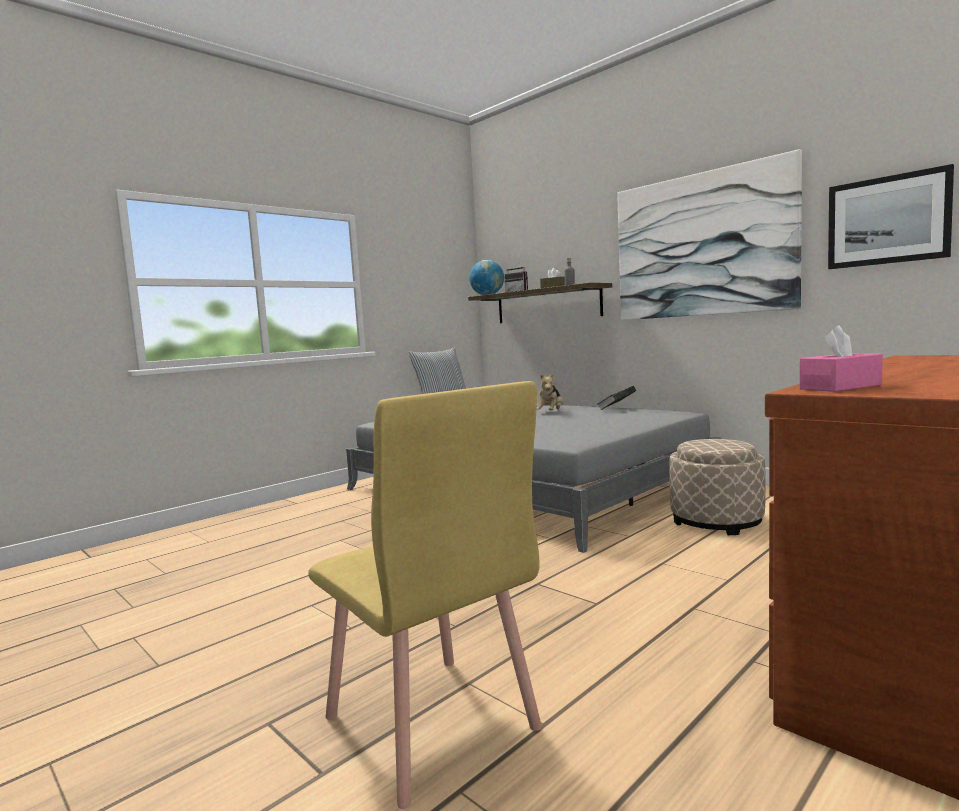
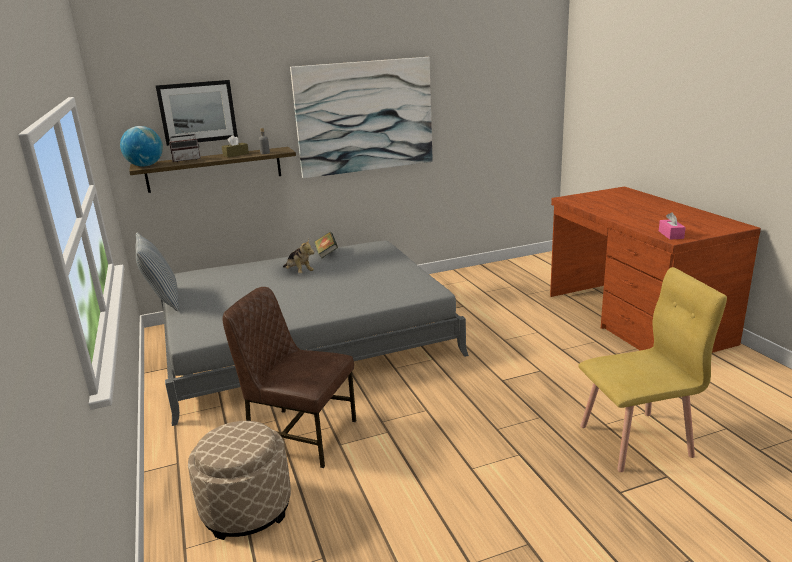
camera: 65 degrees left, 15 degrees up
(349, 524) = (301, 435): none -> brown chair
(716, 521) = (458, 307): beige ottoman -> beige ottoman (246, 508)
(887, 220) = (472, 107): picture -> picture (197, 112)

